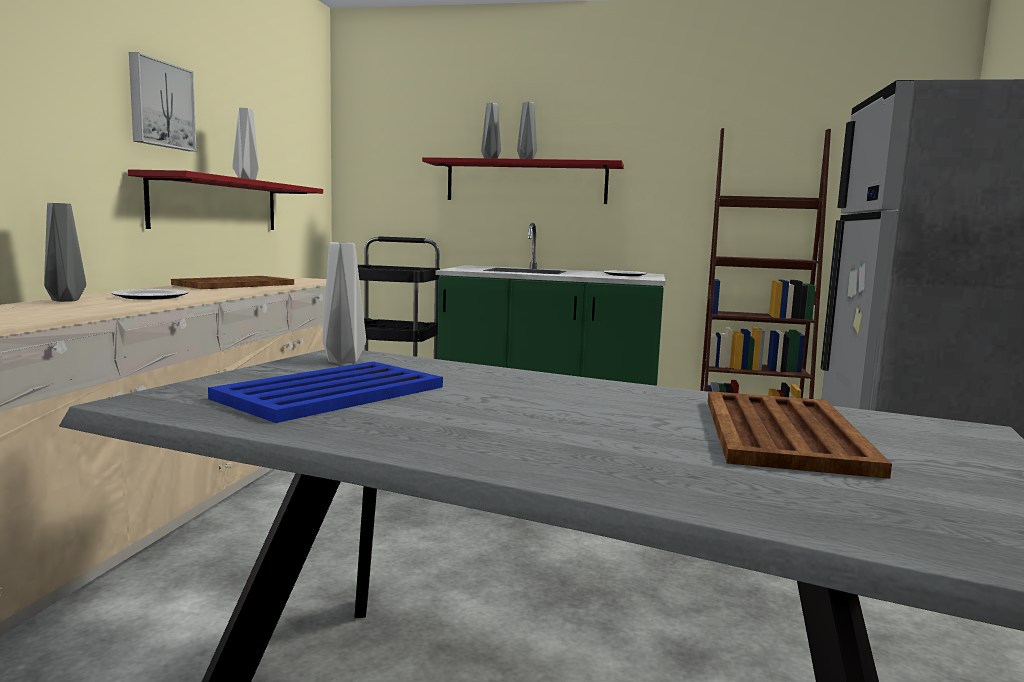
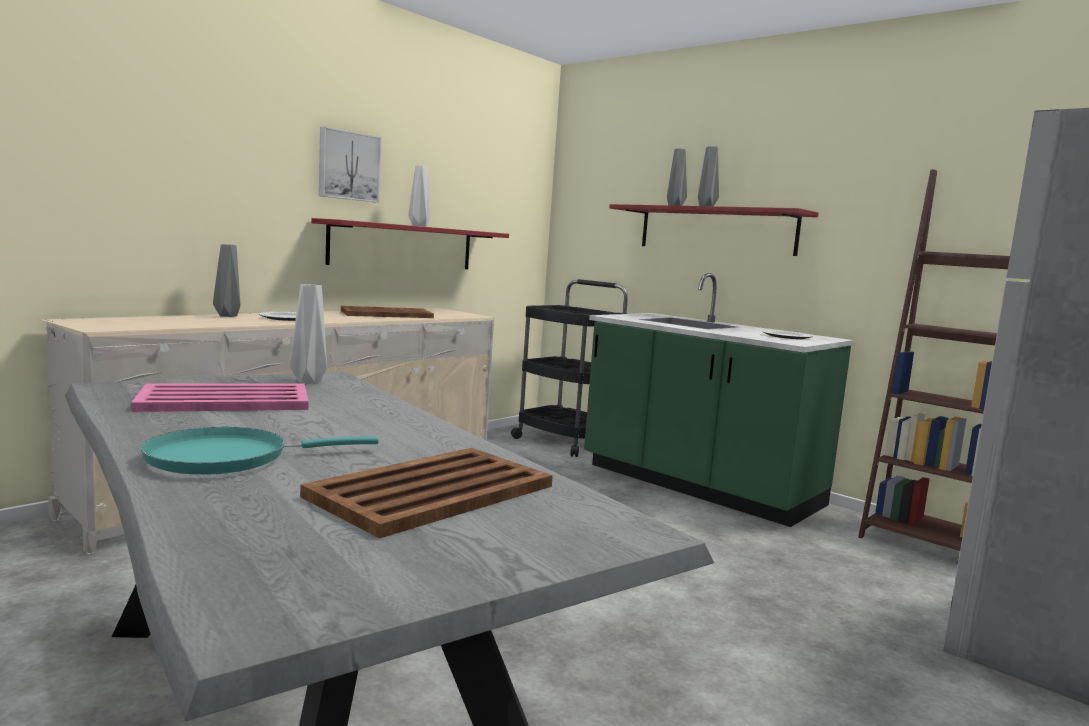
camera: 30 degrees right, 0 degrees up
(330, 393) = (223, 400): blue tray -> pink tray
(547, 446) = (228, 458): none -> turquoise frying pan

